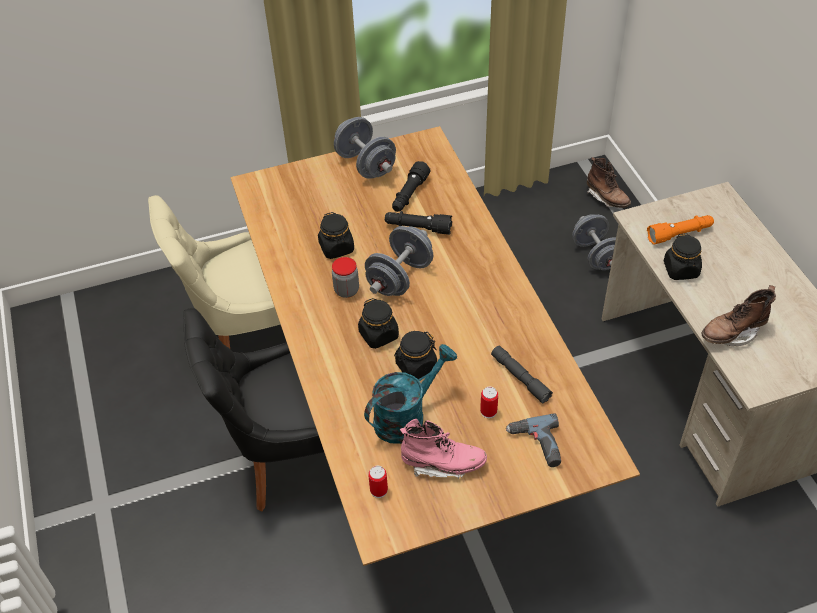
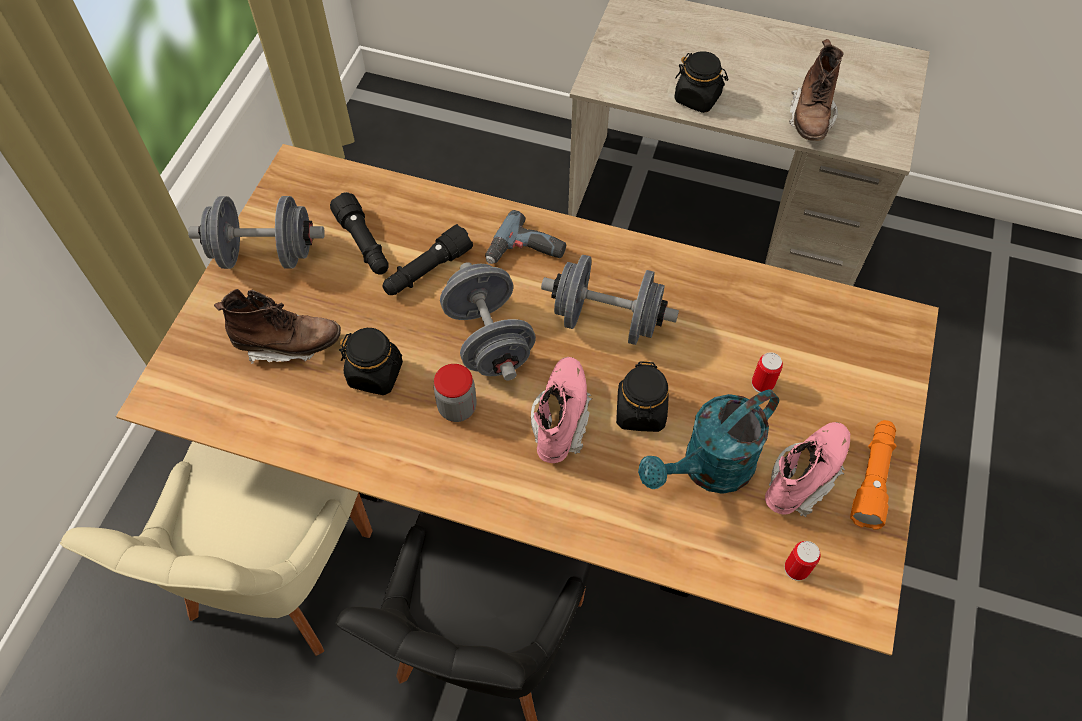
camera: 55 degrees left, 10 degrees up
(379, 335) = (560, 419): black jar -> pink boot
(406, 416) = (708, 469): turquoise watering can -> turquoise watering can turned 120 degrees counterclockwise
(520, 378) = (738, 323): grey flashlight -> none
(536, 445) = (841, 371): power drill -> power drill (526, 253)
(596, 255) = (485, 173): grey dumbbell -> grey dumbbell (607, 320)
(607, 198) = (423, 111): brown boot -> brown boot (288, 344)
(680, 234) = (650, 66): orange flashlight -> orange flashlight (872, 478)

